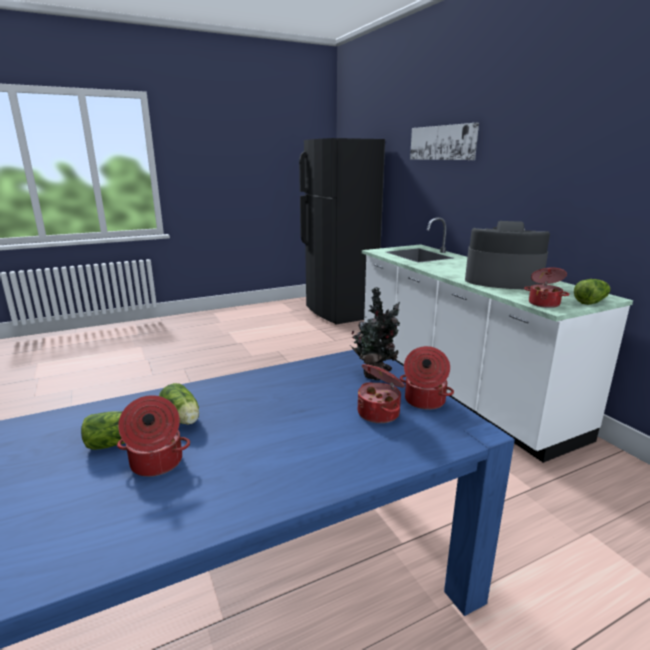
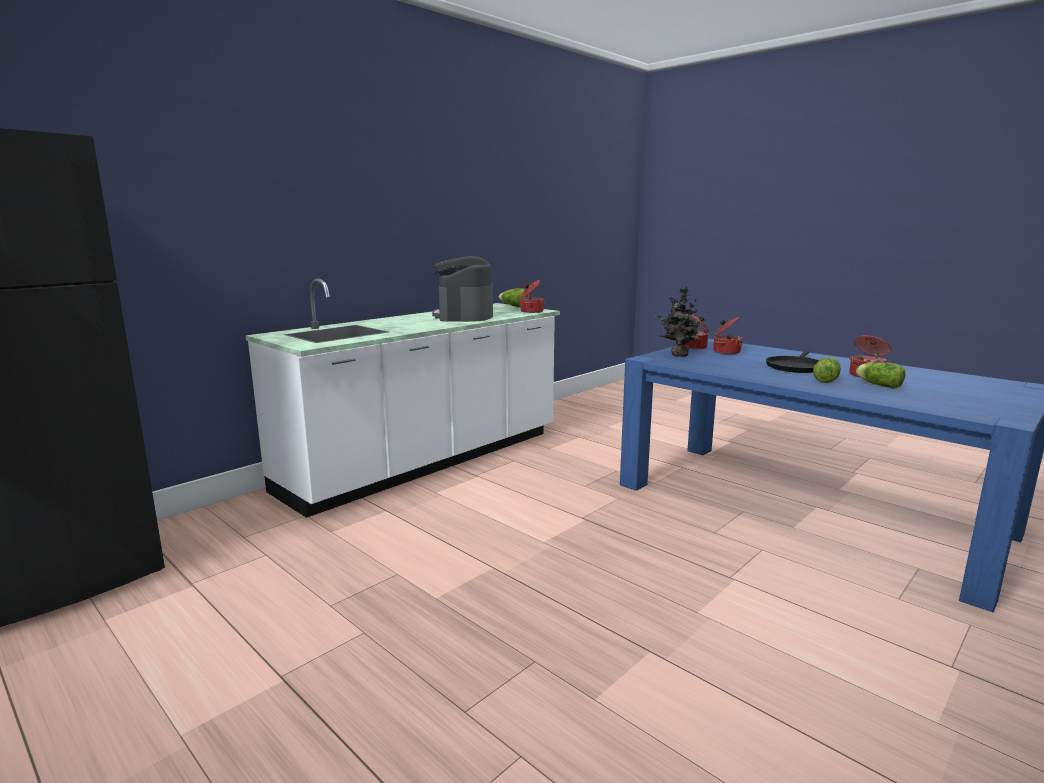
camera: 110 degrees left, 5 degrees down
(253, 427) = (795, 367): none -> black frying pan
(442, 142) = (248, 171): picture -> none

